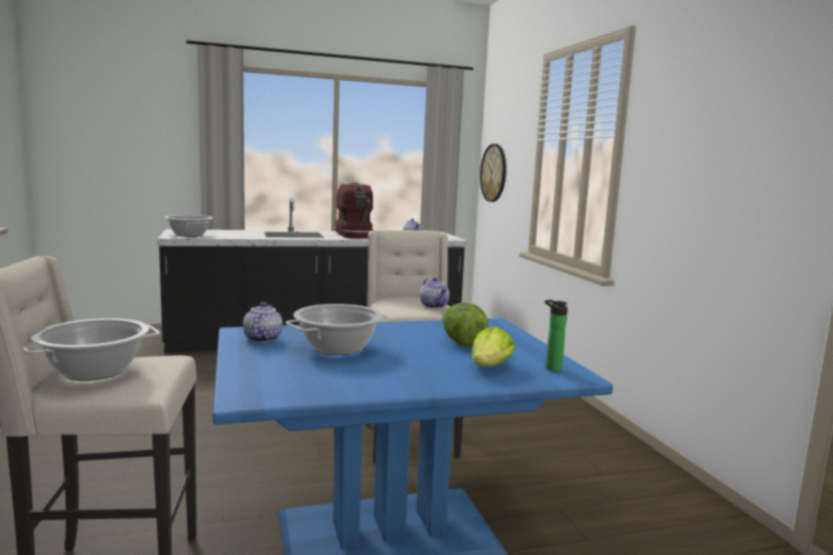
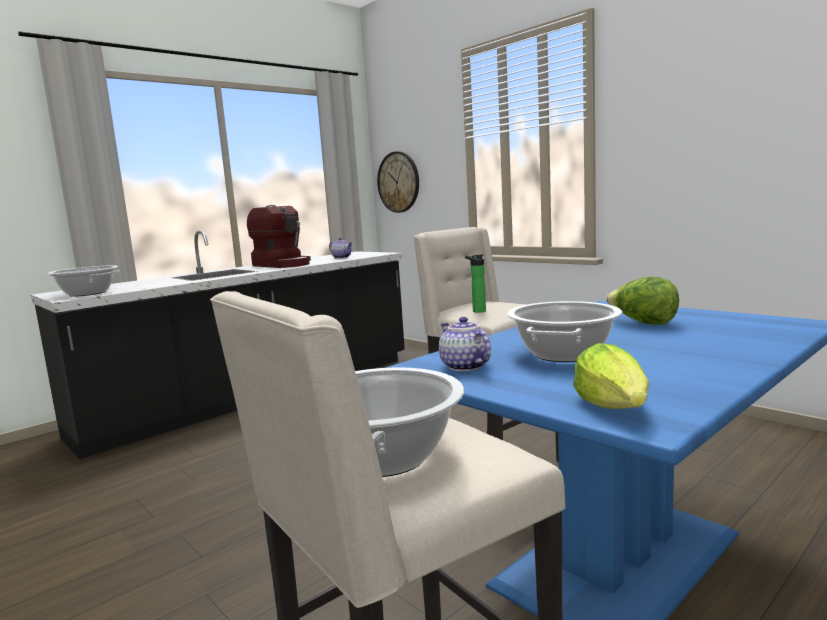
camera: 25 degrees left, 0 degrees up
(434, 306) = (516, 305): teapot -> none
(490, 367) = (732, 334): lettuce -> lettuce (614, 407)
(551, 368) = (769, 323): bottle -> bottle (477, 311)

